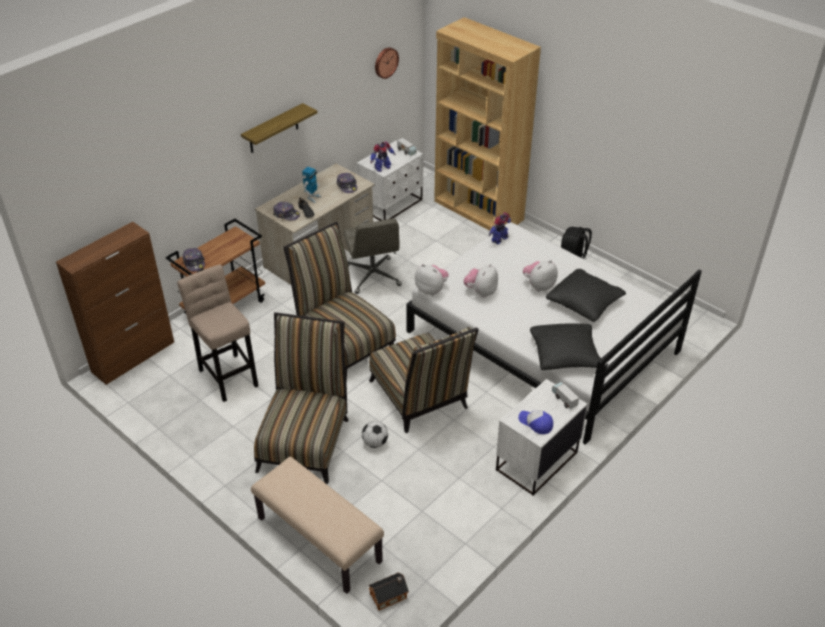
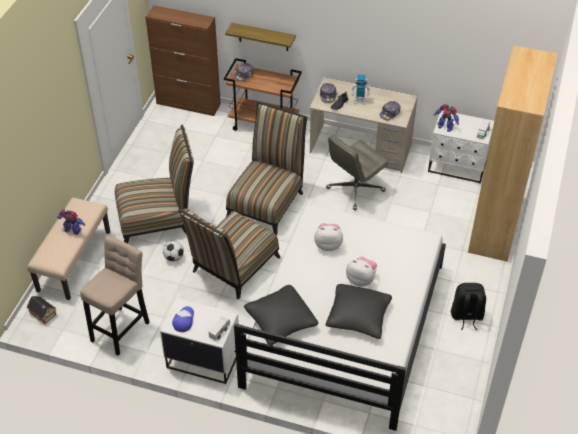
camera: 65 degrees right, 5 degrees up
(227, 375) = (197, 155): beige stool -> beige stool (122, 329)
(273, 129) = (357, 29): shelf -> shelf (263, 37)
(385, 62) = (499, 48): wall clock -> none
(431, 290) = (311, 214): plush toy -> none
(500, 239) = (407, 235): toy robot -> toy robot (72, 231)

